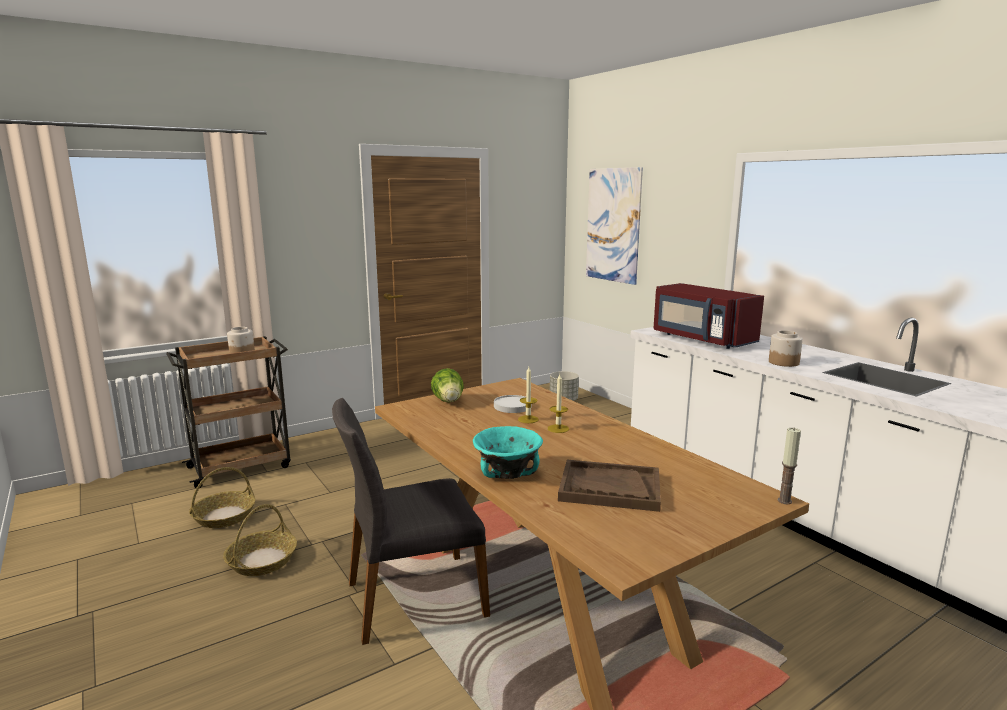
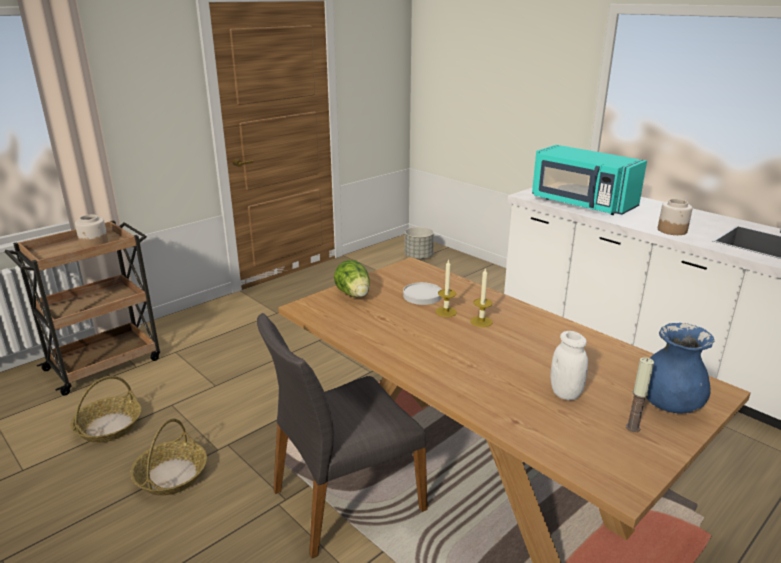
camera: 10 degrees left, 10 degrees up
(507, 473) = (458, 384): turquoise bowl -> none
(609, 488) = (565, 393): brown tray -> white jar
(613, 225) = (467, 74): picture -> none
(701, 339) = (581, 204): red microwave -> turquoise microwave
(713, 505) = (669, 405): none -> blue vase
(784, 501) = (729, 392): candle -> candle (632, 427)

